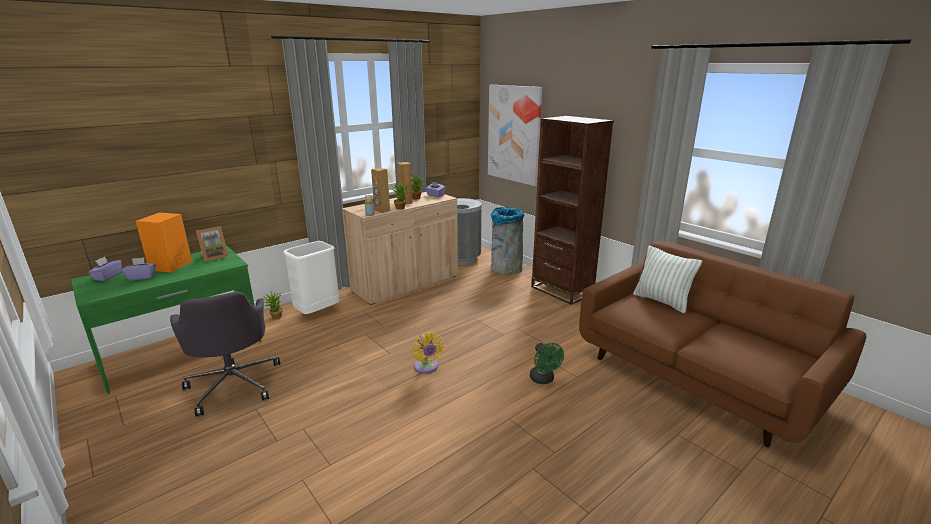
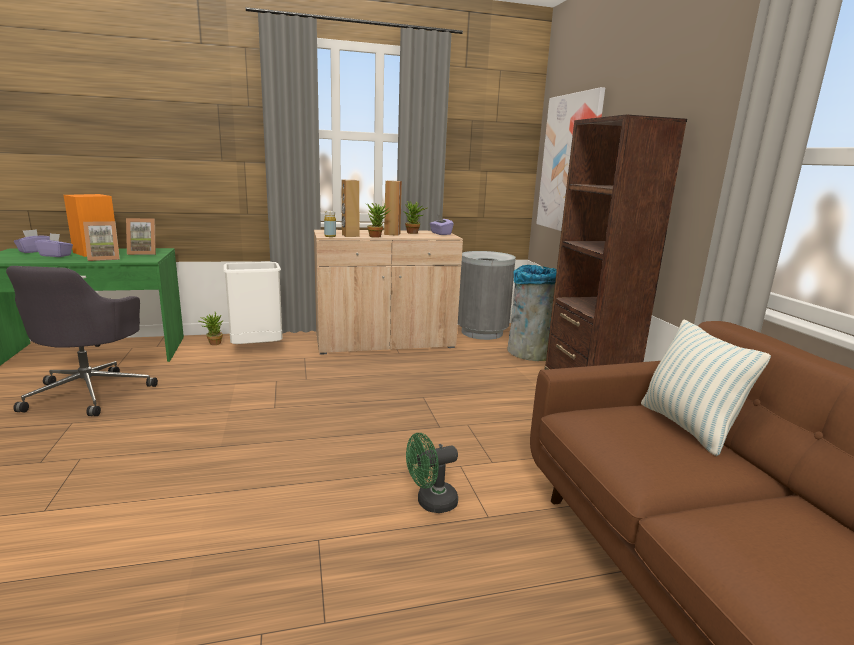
camera: 25 degrees right, 5 degrees down
(194, 270) = (104, 258): none -> picture frame
(426, 368) = (294, 436): yellow fan -> none
(543, 380) = (431, 503): green fan -> green fan turned 60 degrees clockwise

